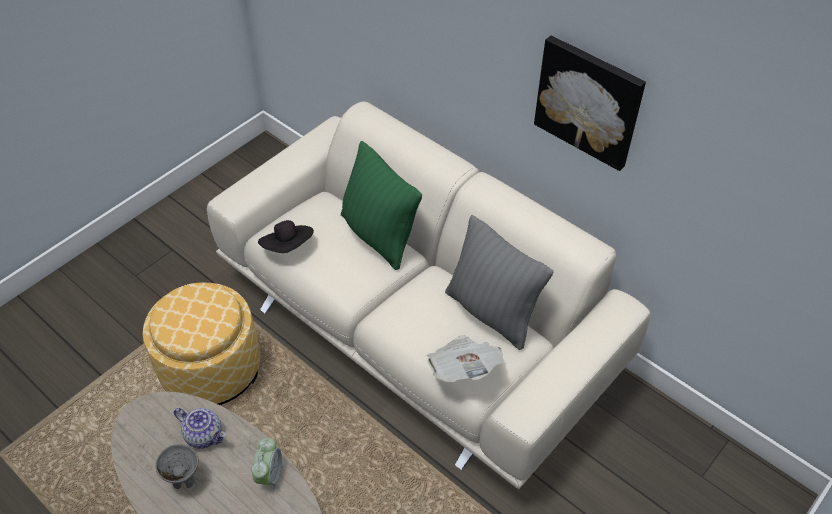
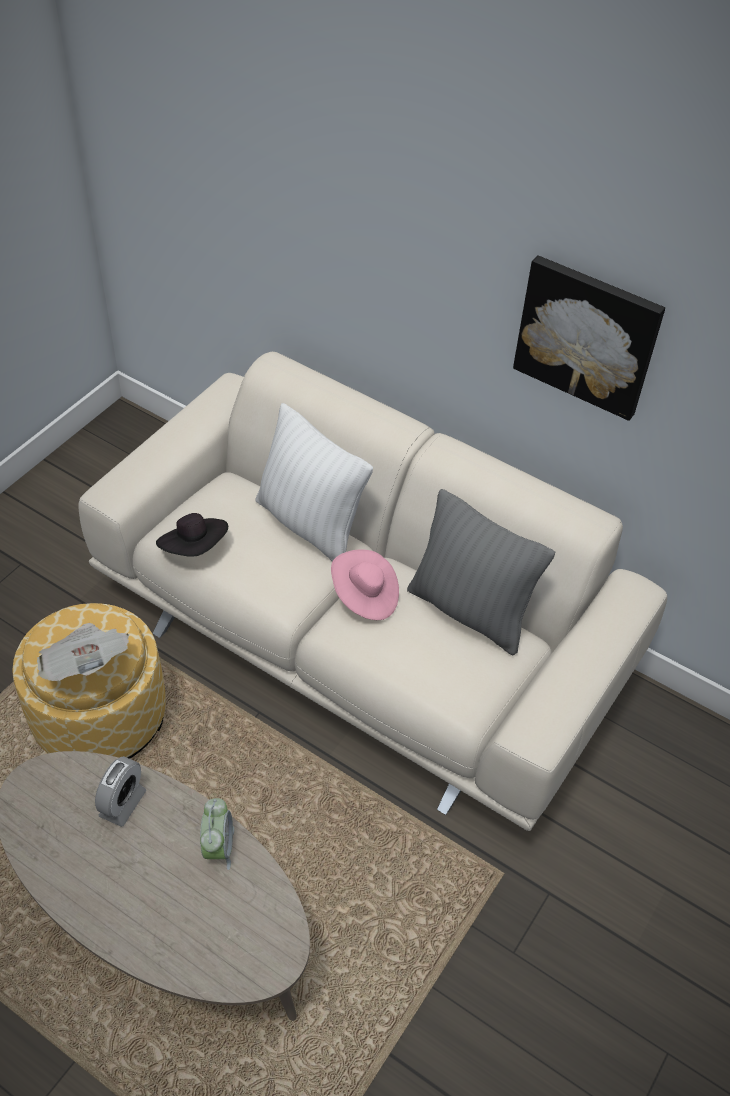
camera: 10 degrees left, 0 degrees up
(184, 480) = (105, 866): grey bowl -> none
(204, 435) = (122, 803): teapot -> alarm clock
(379, 236) = (310, 524): green pillow -> white pillow
(411, 294) = (365, 596): none -> pink hat
(463, 369) = (448, 686): newspaper -> newspaper (86, 665)

